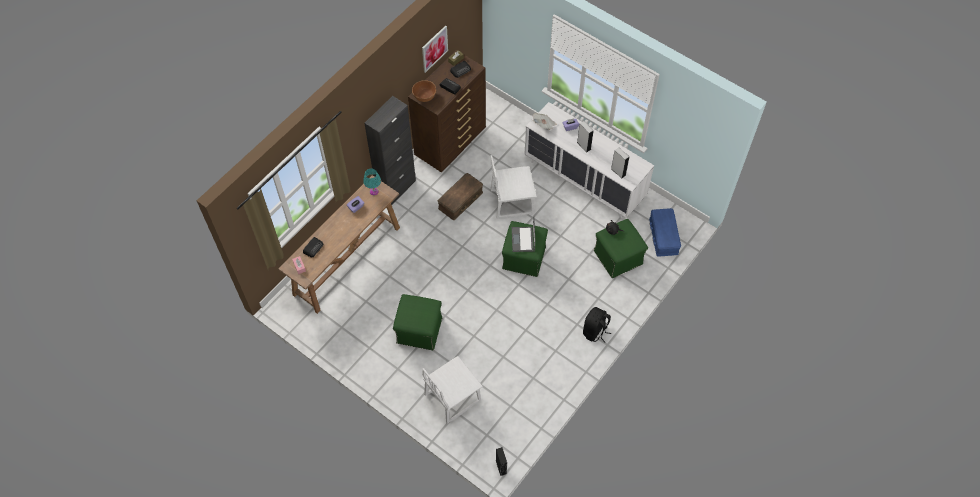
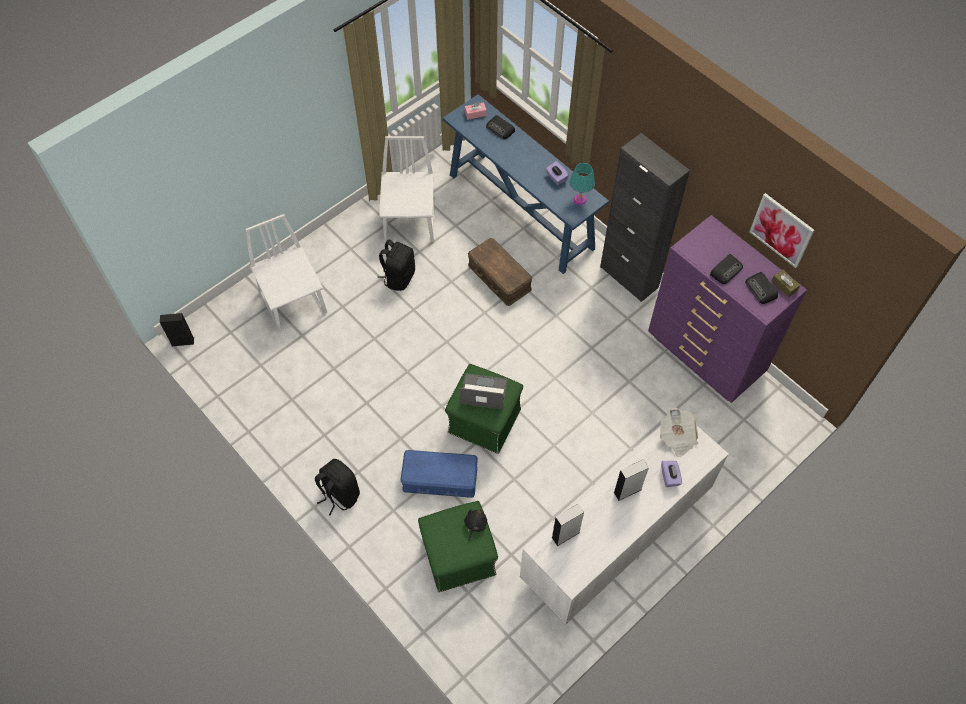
camera: 100 degrees right, 0 degrees up
(347, 260) = (521, 212): brown console table -> blue console table
(419, 330) = (399, 277): green ottoman -> black backpack
(424, 96) = (709, 235): brown bowl -> none
(451, 143) = (705, 356): brown dresser -> purple dresser
(460, 200) = (599, 353): brown storage box -> brown storage box (500, 277)
(512, 201) = (587, 421): white chair -> white chair (410, 221)
(664, 236) = (485, 641): blue storage box -> blue storage box (439, 479)

